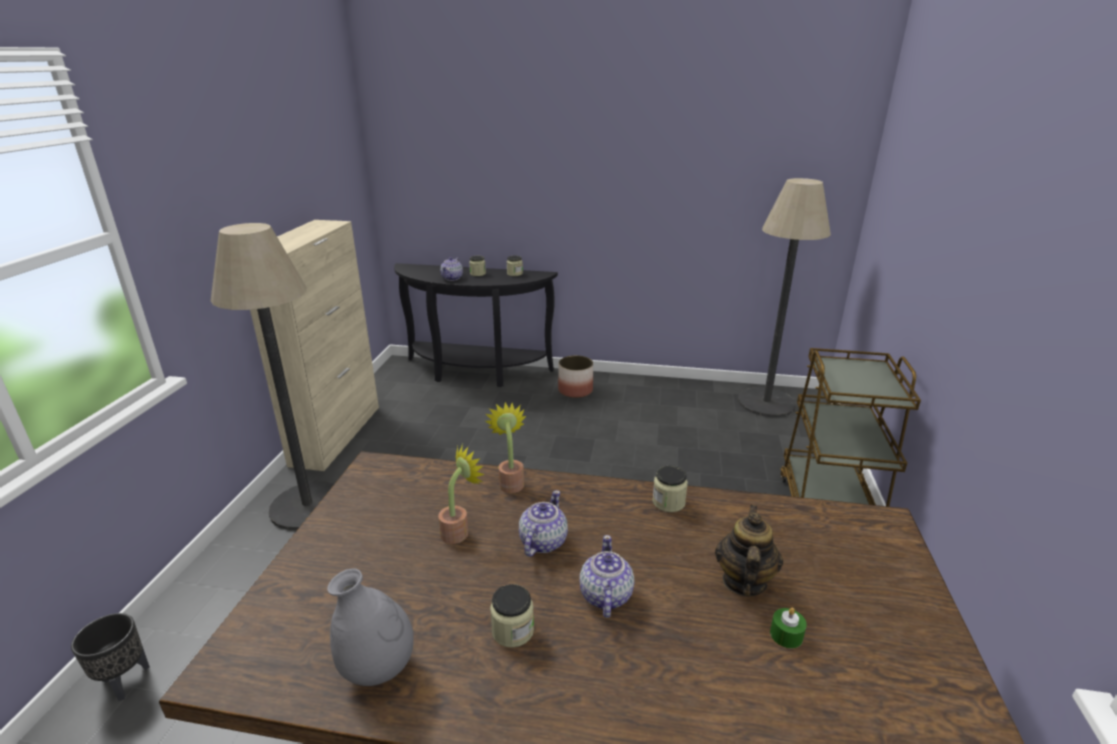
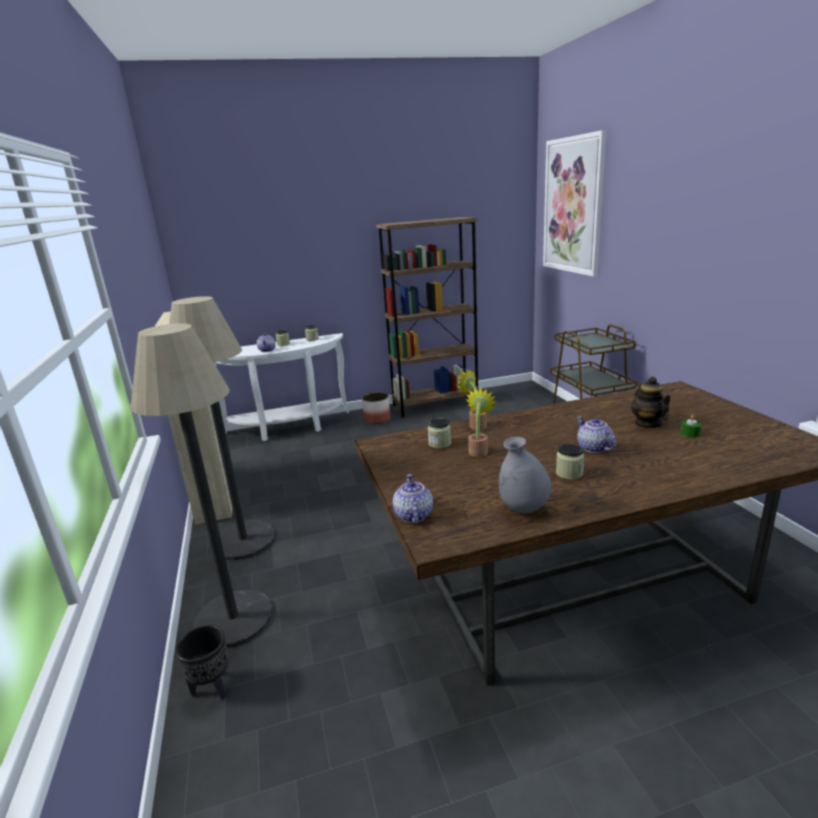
camera: 25 degrees left, 5 degrees down
(474, 373) = (289, 428): black console table -> white console table
(542, 542) = (532, 441): teapot -> teapot (413, 515)
(662, 389) = (435, 404): none -> brown bookcase
(668, 502) = (572, 408): jar -> jar (439, 444)
(766, 403) = (505, 395): floor lamp -> floor lamp (233, 619)
(915, 147) = (573, 206): none -> picture

